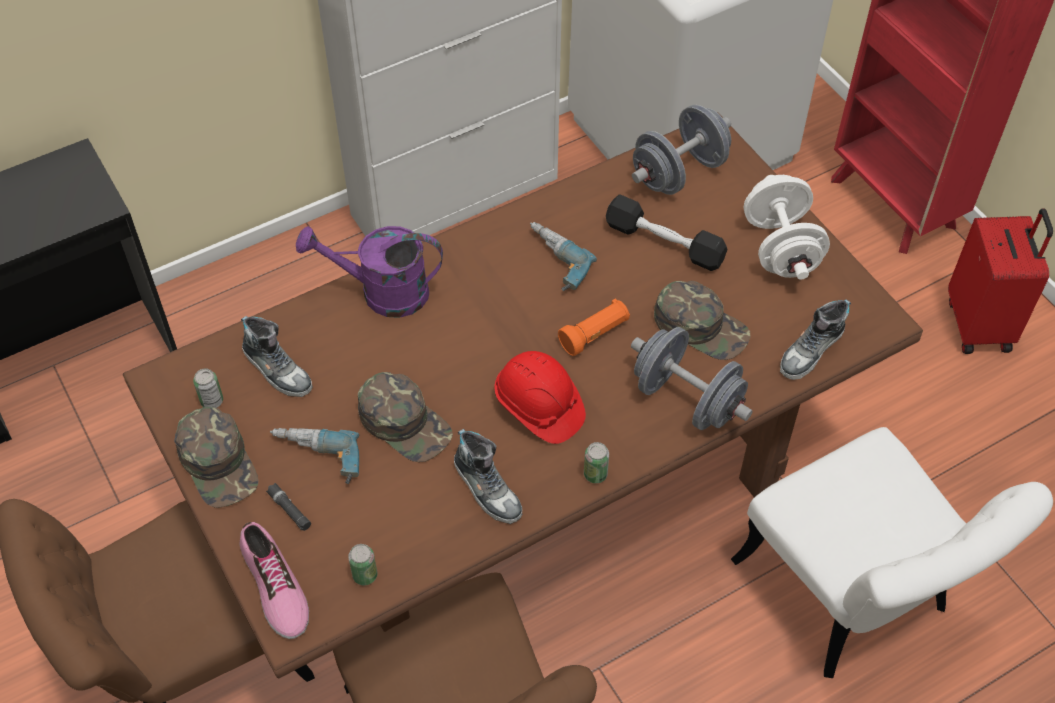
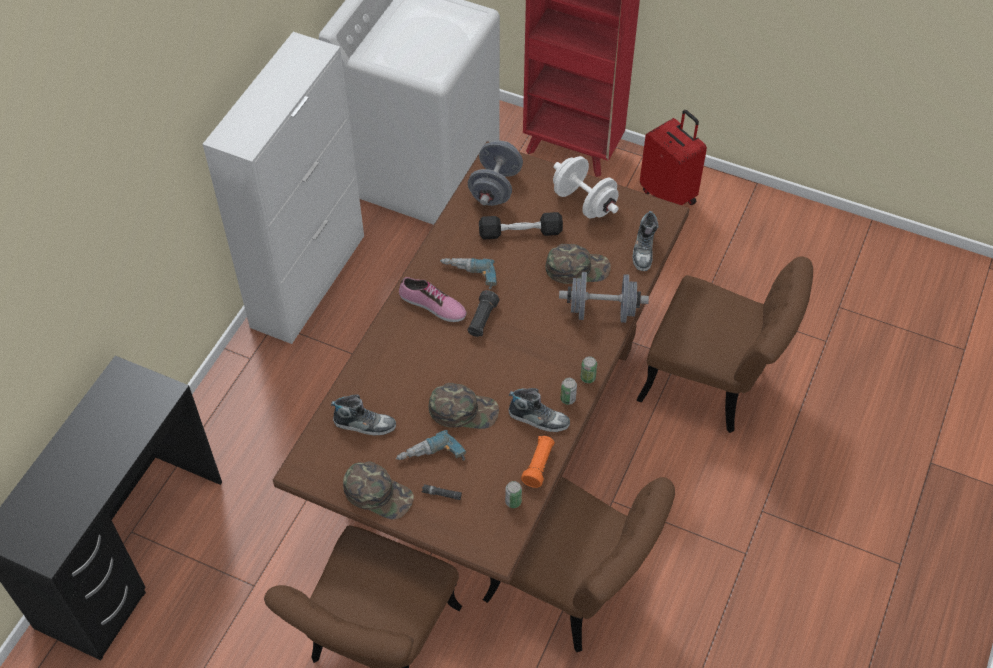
camera: 35 degrees left, 0 degrees up
(212, 401) = (342, 463): can -> can (568, 399)
(274, 587) = (470, 538): shoe -> shoe (432, 306)
(382, 293) = (386, 347): purple watering can -> none
(523, 324) = (482, 320): none -> black flashlight
(539, 407) = (528, 360): red hard hat -> none
(594, 335) = (525, 304): orange flashlight -> orange flashlight (539, 465)
(854, 601) = (715, 384): white chair -> brown chair

